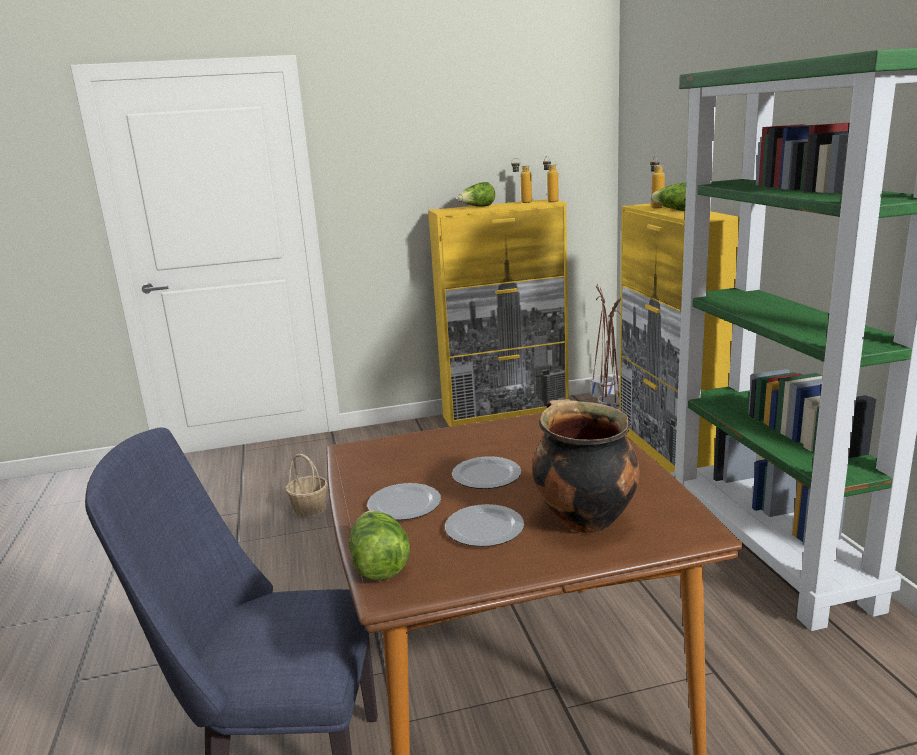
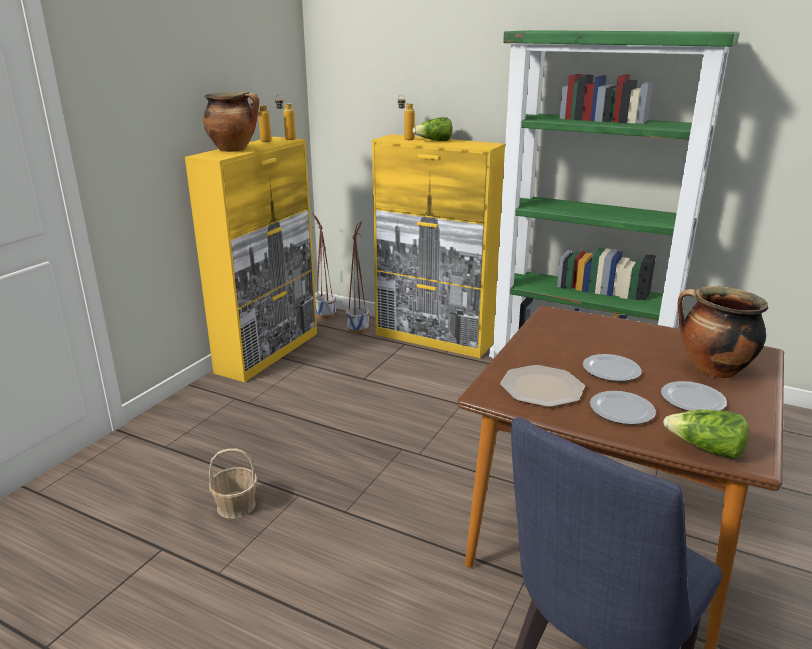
camera: 50 degrees left, 5 degrees up
(397, 462) = (541, 387): none -> plate
(477, 207) = (234, 150): lettuce -> cooking pot

